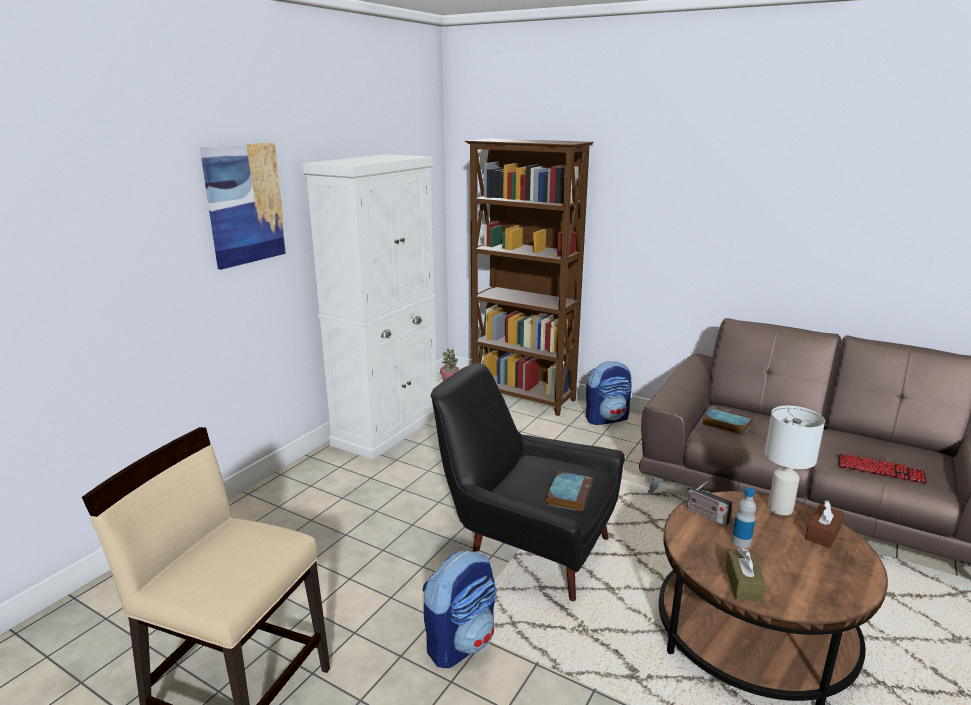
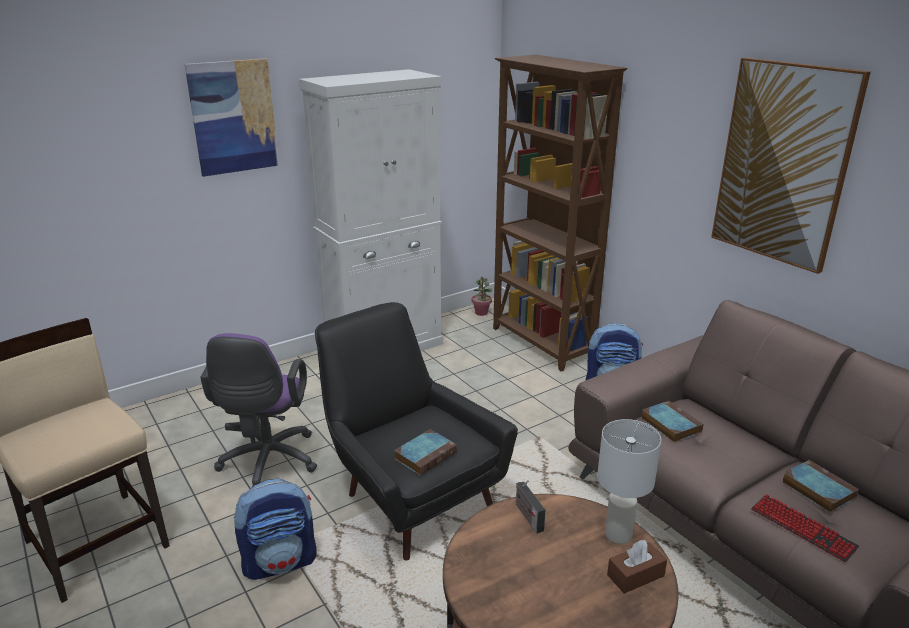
camera: 25 degrees right, 5 degrees up
(365, 559) = (267, 464): none -> purple office chair
(741, 542) = (533, 554): bottle -> none
(743, 584) = (486, 596): brown tissue box -> none
(751, 204) = (783, 164): none -> picture
(860, 442) = (816, 489): none -> book

